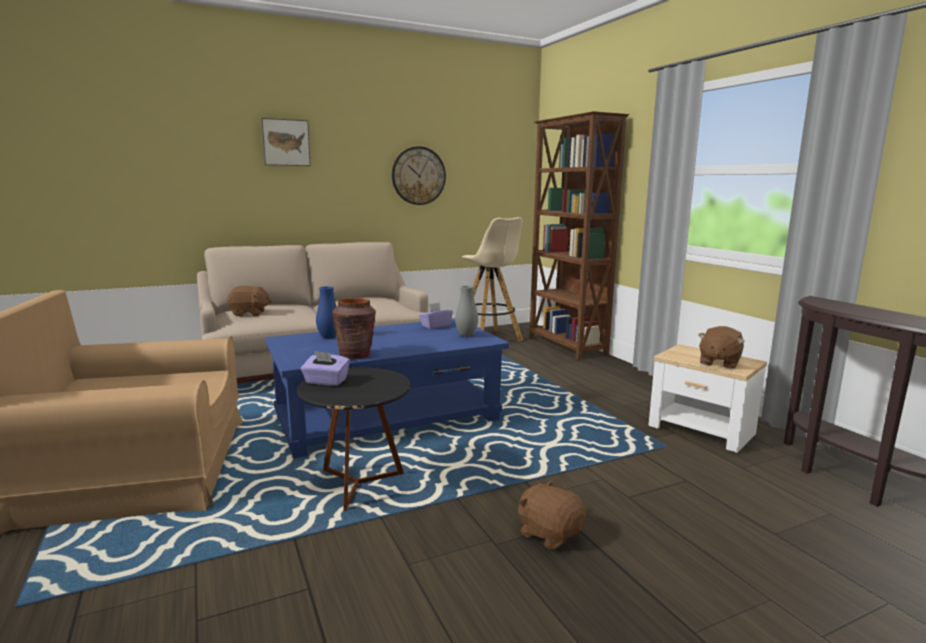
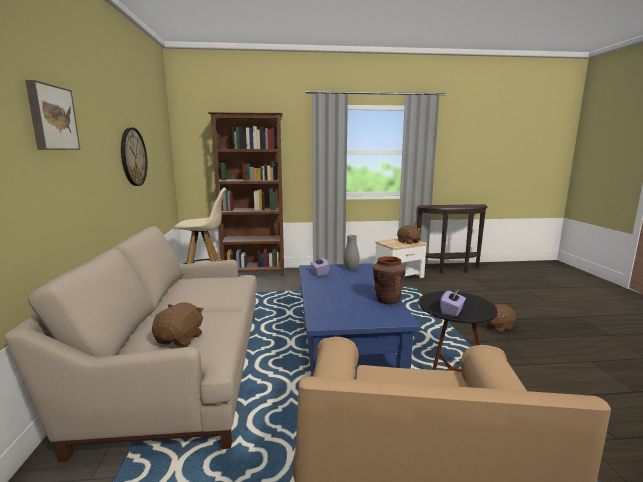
camera: 70 degrees left, 0 degrees up
(328, 337) = (328, 305): blue vase -> none

